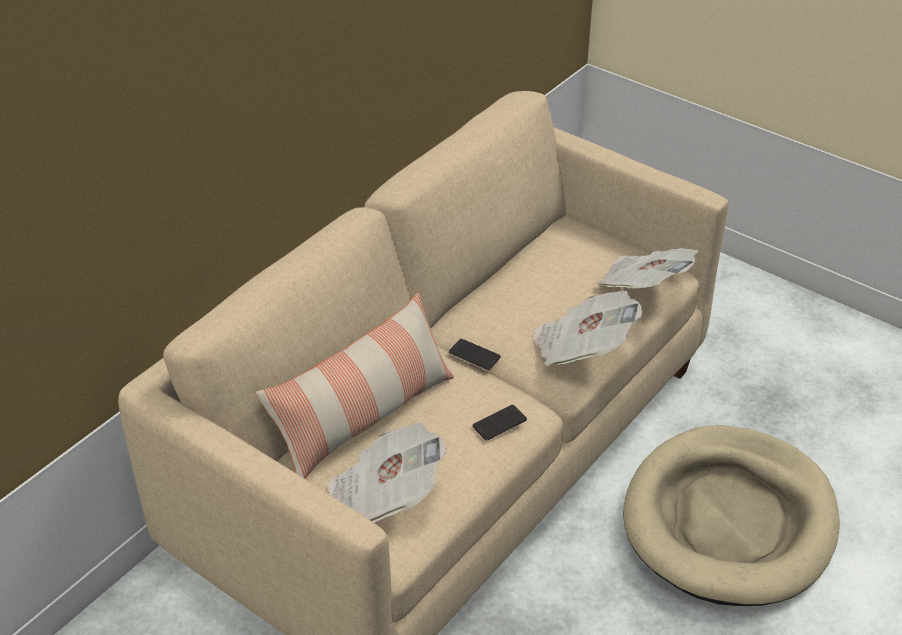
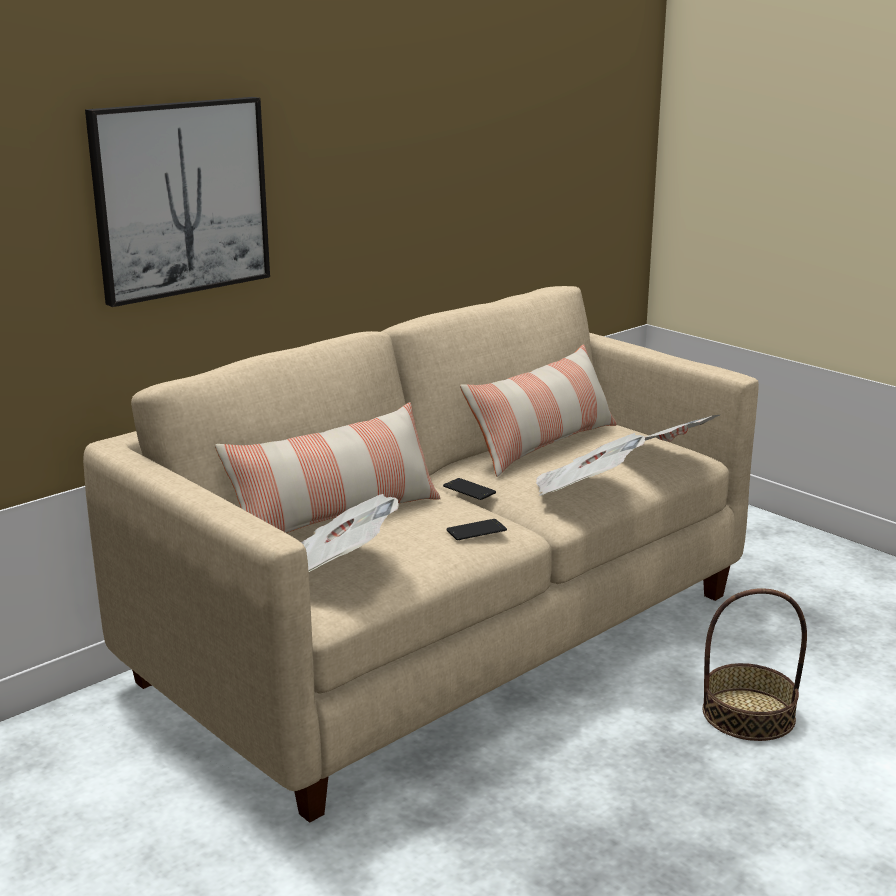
camera: 10 degrees right, 20 degrees down
(176, 137) = (180, 198): none -> picture
(526, 275) = (543, 445): none -> pillow
(729, 520) = (748, 714): beige dog bed -> basket

